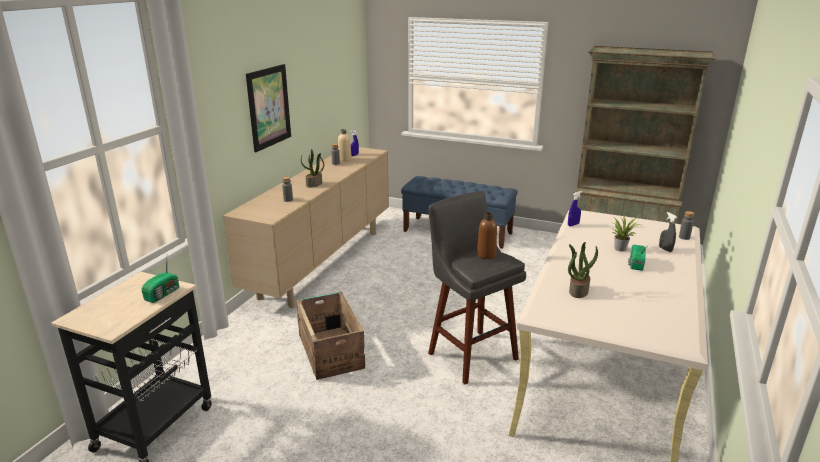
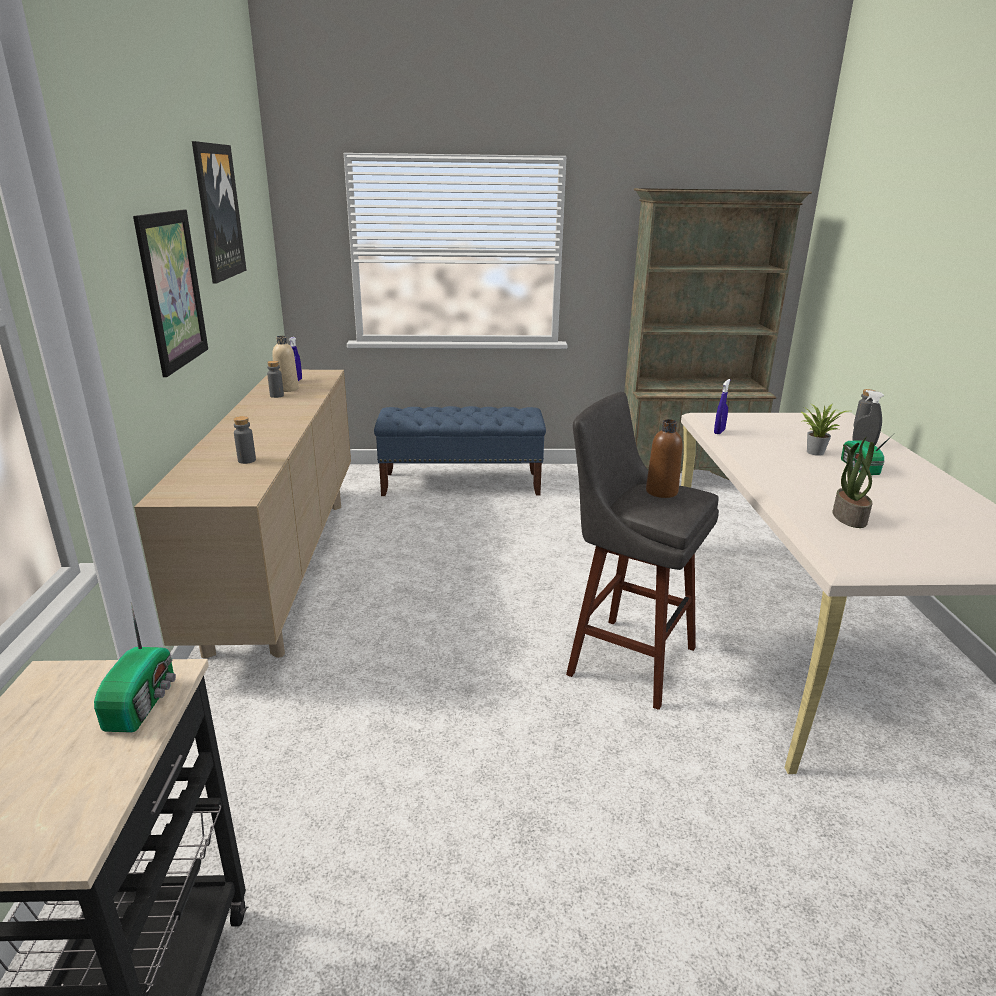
camera: 25 degrees left, 0 degrees up
(313, 60) = (218, 212): none -> picture
(314, 184) = (271, 430): potted plant -> none
(331, 350) = (407, 715): crate -> none

